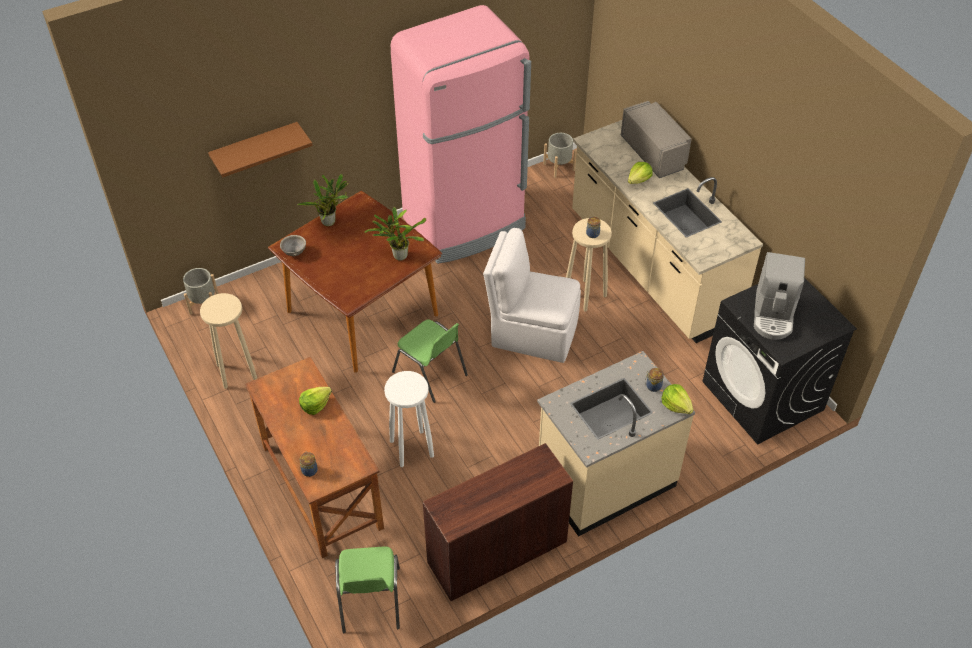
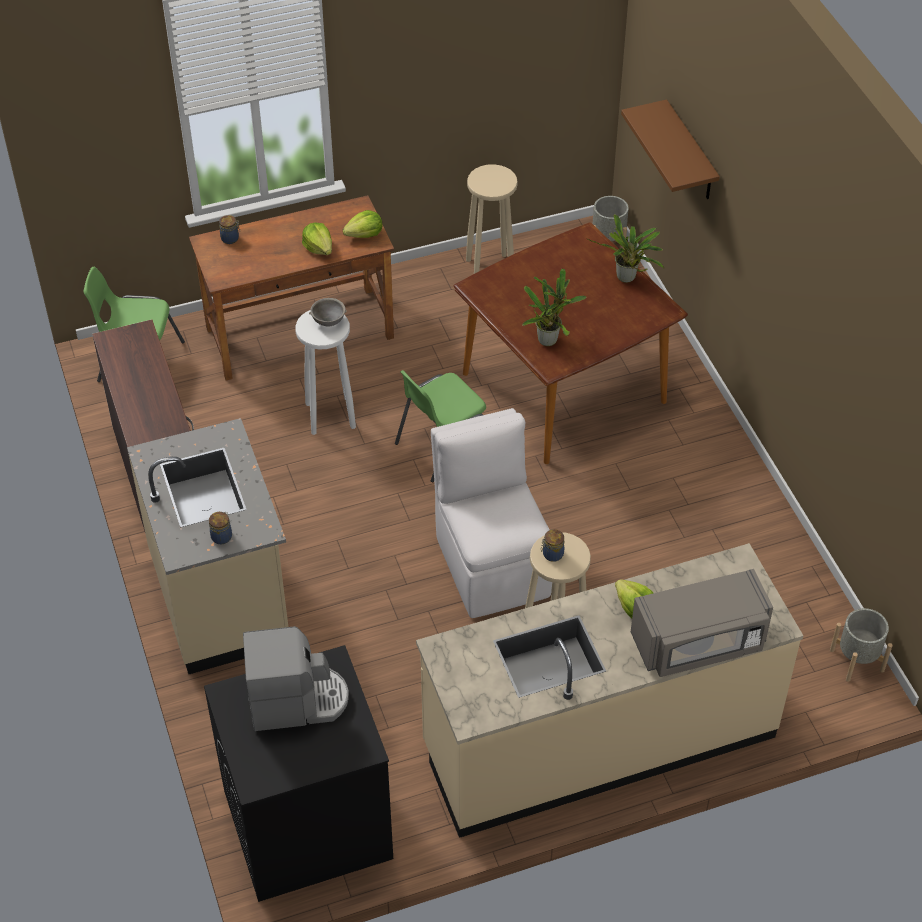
camera: 100 degrees right, 0 degrees up
(294, 252) = (574, 243): grey bowl -> grey bowl (328, 321)
(465, 225) = (725, 517): pink fridge -> none
(532, 333) = (492, 563): white chair -> white chair turned 45 degrees counterclockwise
(676, 405) = (183, 554): lettuce -> lettuce (365, 234)
(773, 315) = (297, 701): coffee machine -> coffee machine turned 150 degrees clockwise

